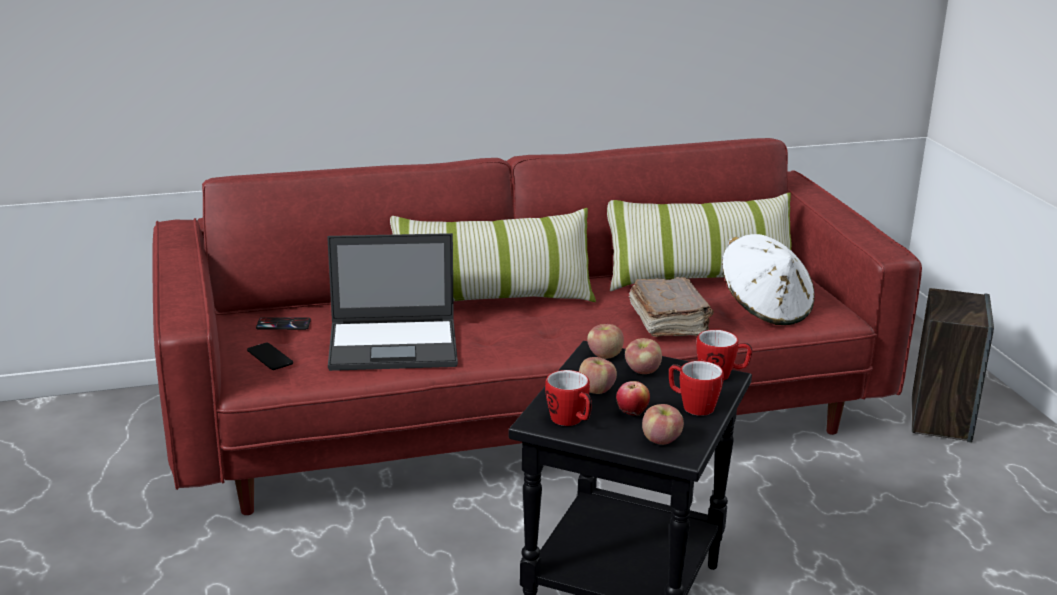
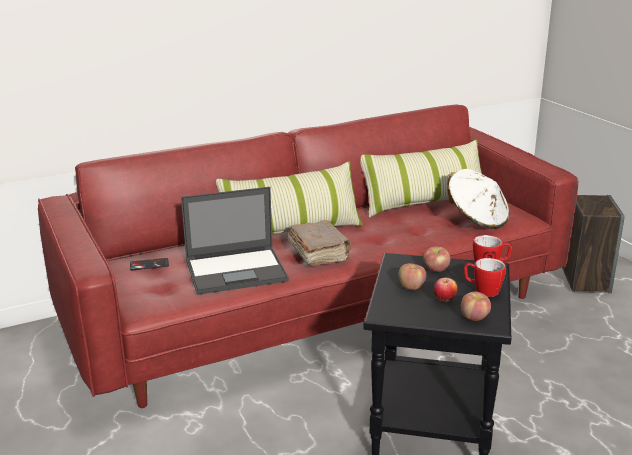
camera: 10 degrees left, 0 degrees up
(270, 357) = (149, 289): phone -> none
(571, 421) = (405, 311): mug -> none
(604, 355) = (404, 261): apple -> none
(669, 322) = (418, 234): brown book -> brown book (319, 254)

